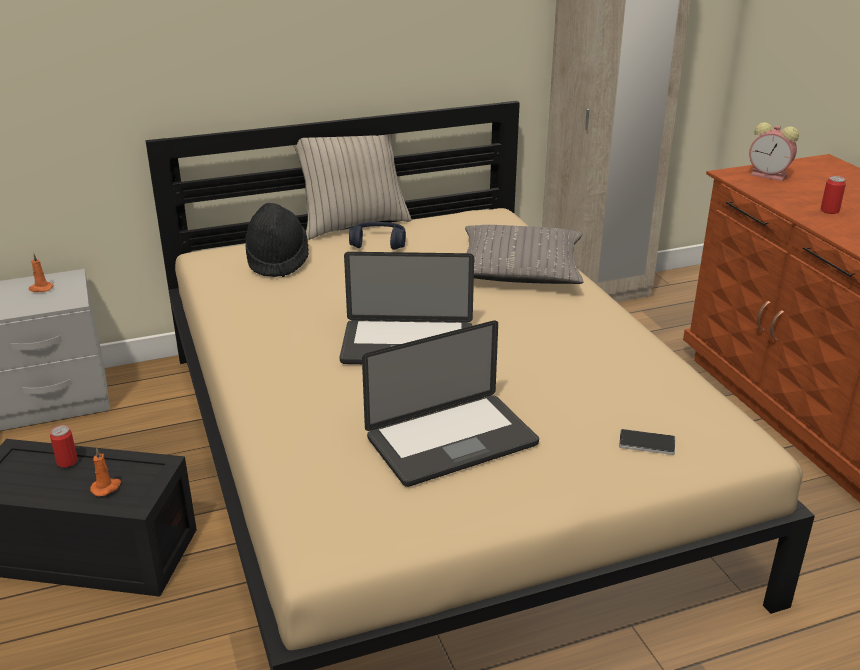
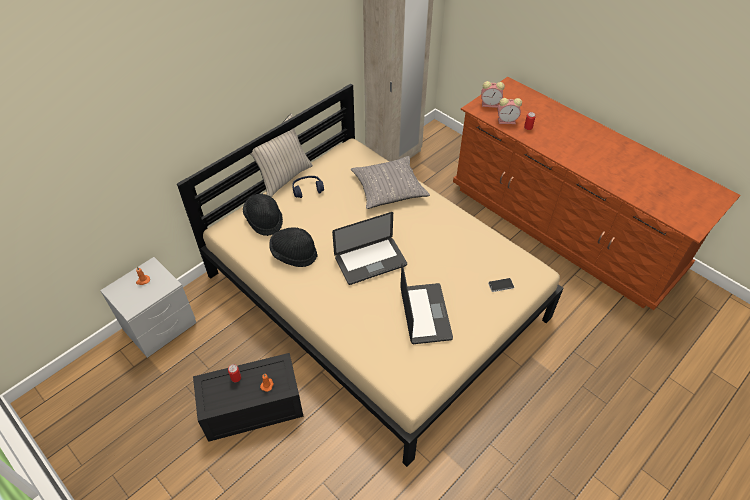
camera: 25 degrees left, 20 degrees up
(285, 306) = (294, 254): none -> black hat
(452, 441) = (425, 314): laptop -> laptop turned 45 degrees counterclockwise
(790, 197) = (507, 121): none -> alarm clock

